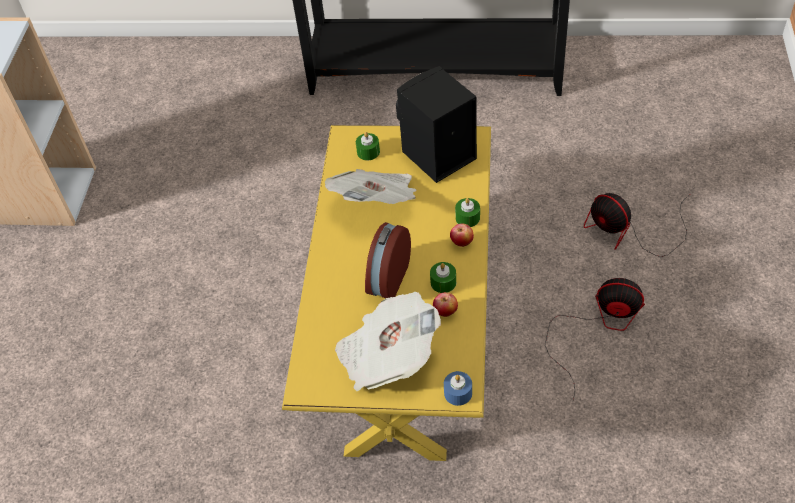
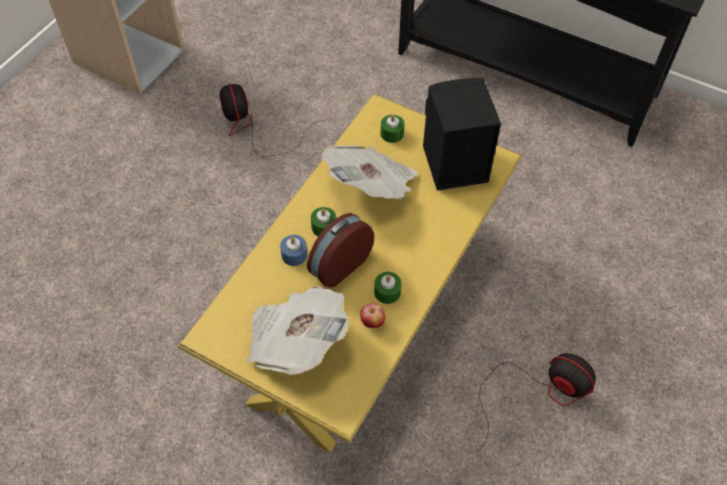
camera: 20 degrees right, 5 degrees up
(458, 393) = (338, 408): blue candle -> blue candle (294, 255)
(461, 243) = (426, 261): apple -> none
(467, 218) = (446, 238): green candle -> green candle (324, 227)
(630, 232) = (624, 311): fan -> fan (254, 128)

